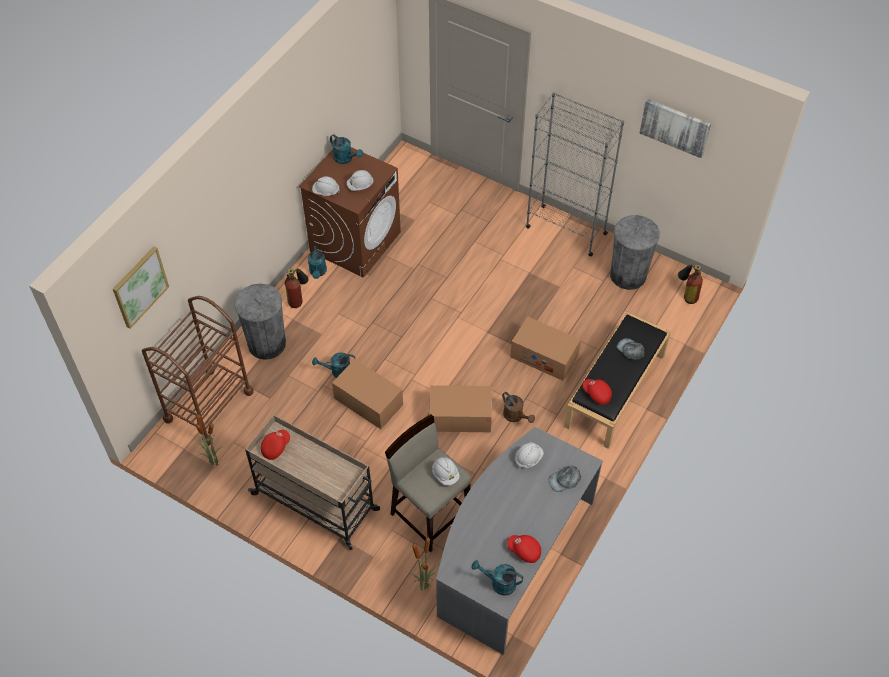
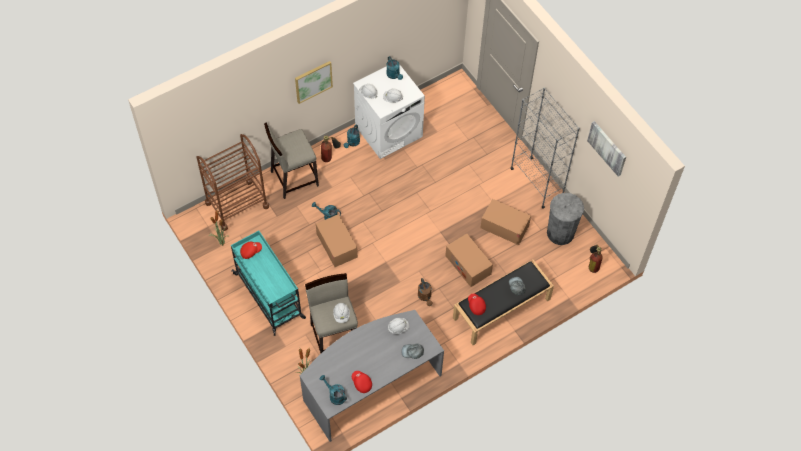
camera: 25 degrees right, 5 degrees up
(140, 286) = (205, 118): picture -> picture (313, 81)
(266, 343) = (294, 178): grey trash can -> beige stool
(316, 502) = (269, 296): beige cart -> turquoise cart
(355, 241) = (389, 131): brown washing machine -> white washing machine
(460, 416) = (389, 281): cardboard box -> cardboard box (504, 227)

